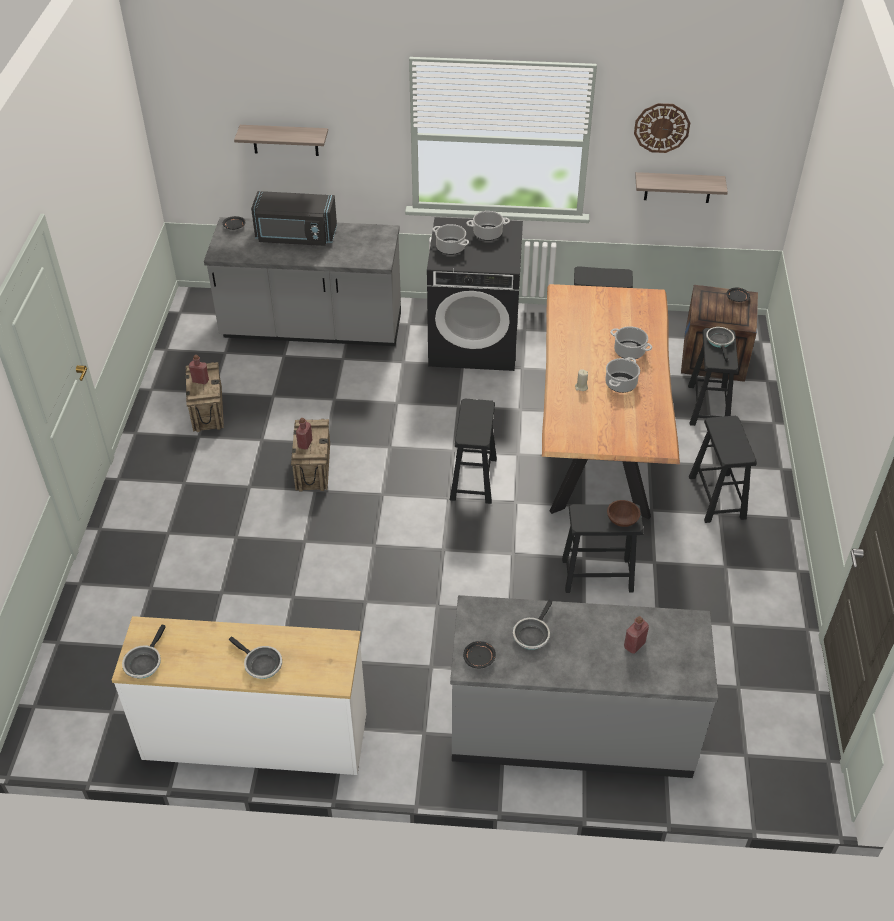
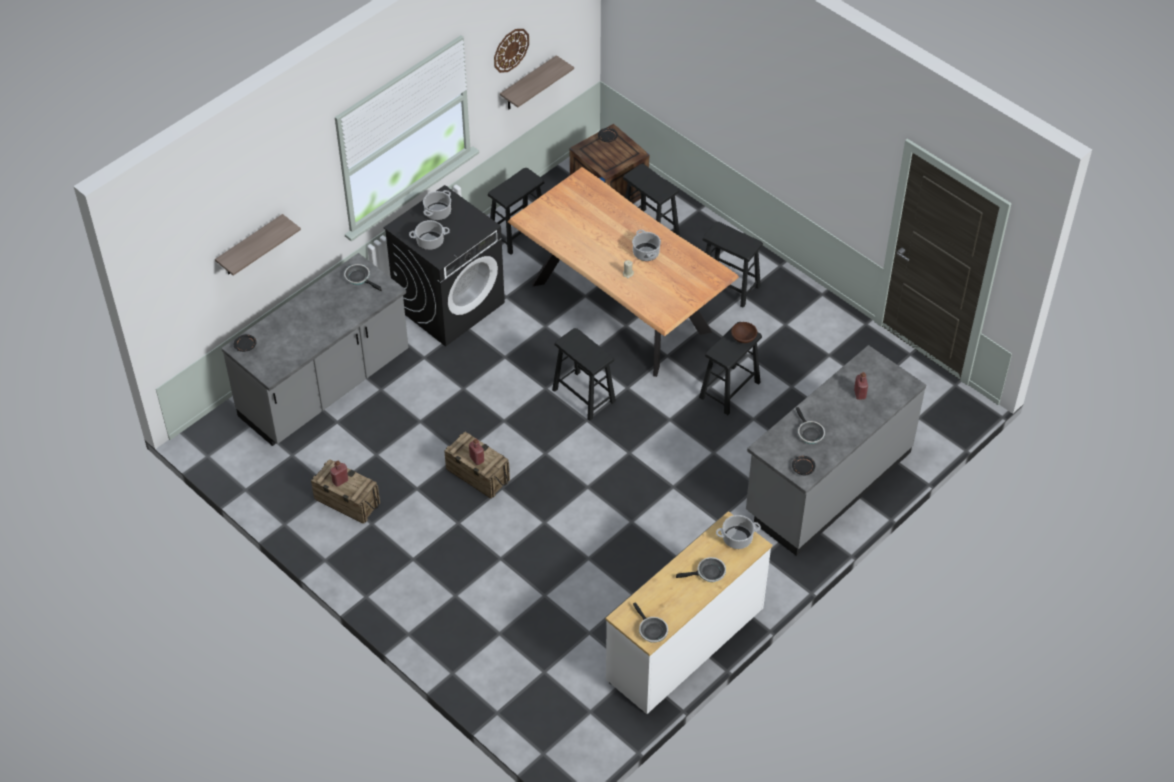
camera: 50 degrees left, 5 degrees up
(295, 236) = (302, 318): black microwave -> none
(629, 351) = (621, 227): cooking pot -> cooking pot (737, 538)
(720, 342) = (645, 178): frying pan -> frying pan (359, 278)

